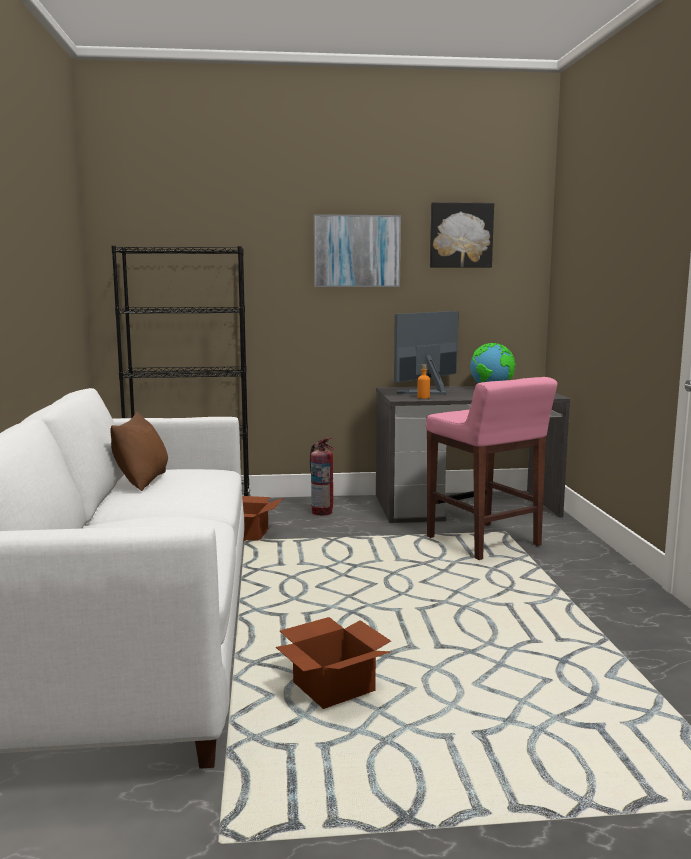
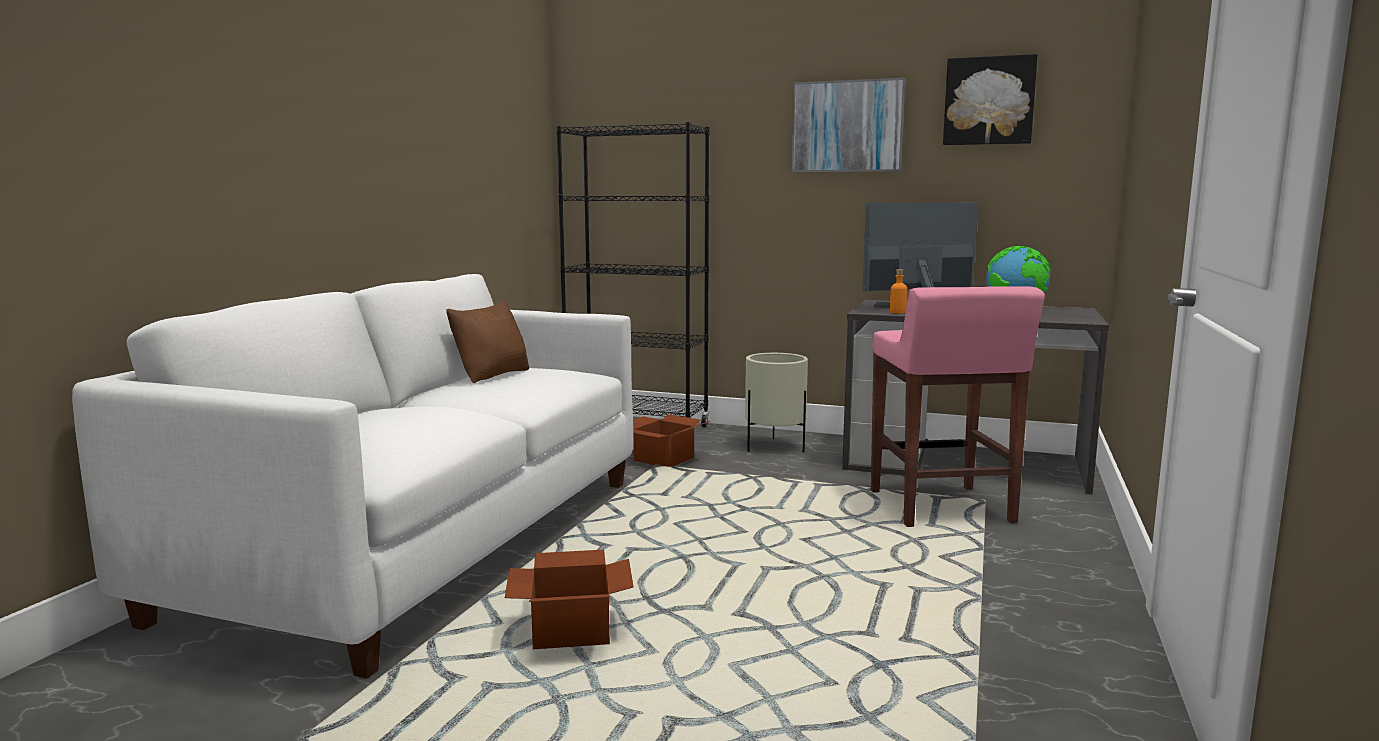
camera: 25 degrees right, 0 degrees up
(322, 512) = (775, 447): fire extinguisher -> beige planter

